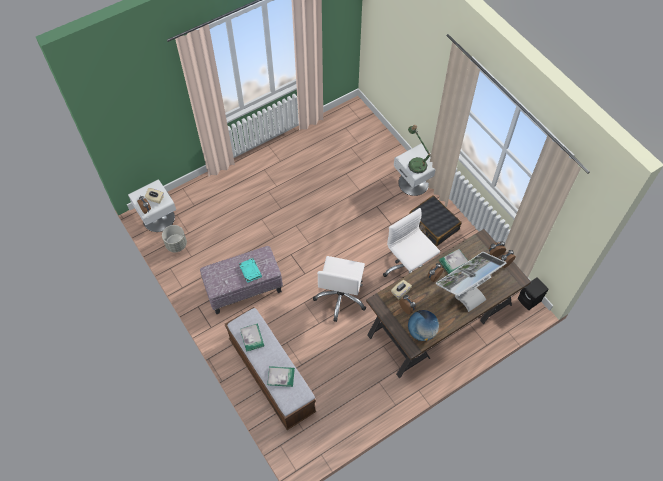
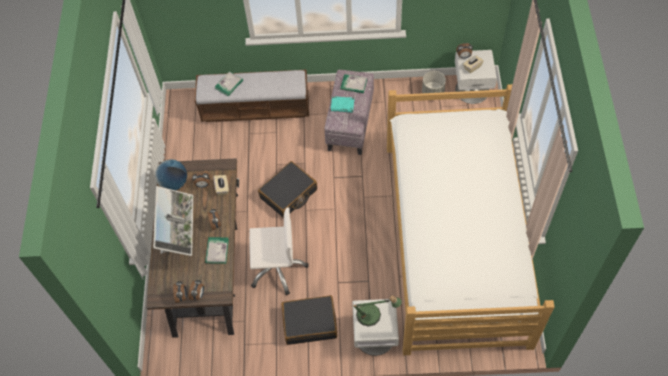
camera: 125 degrees right, 0 degrees up
(252, 338) = (277, 80): book -> book (353, 84)
(310, 170) = (454, 242): none -> bed
(341, 297) = (288, 194): white office chair -> black suitcase
(530, 300) = (164, 359): black speaker -> none

